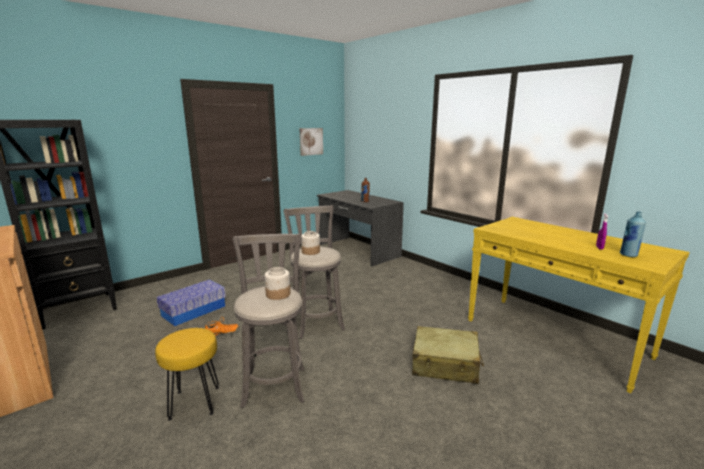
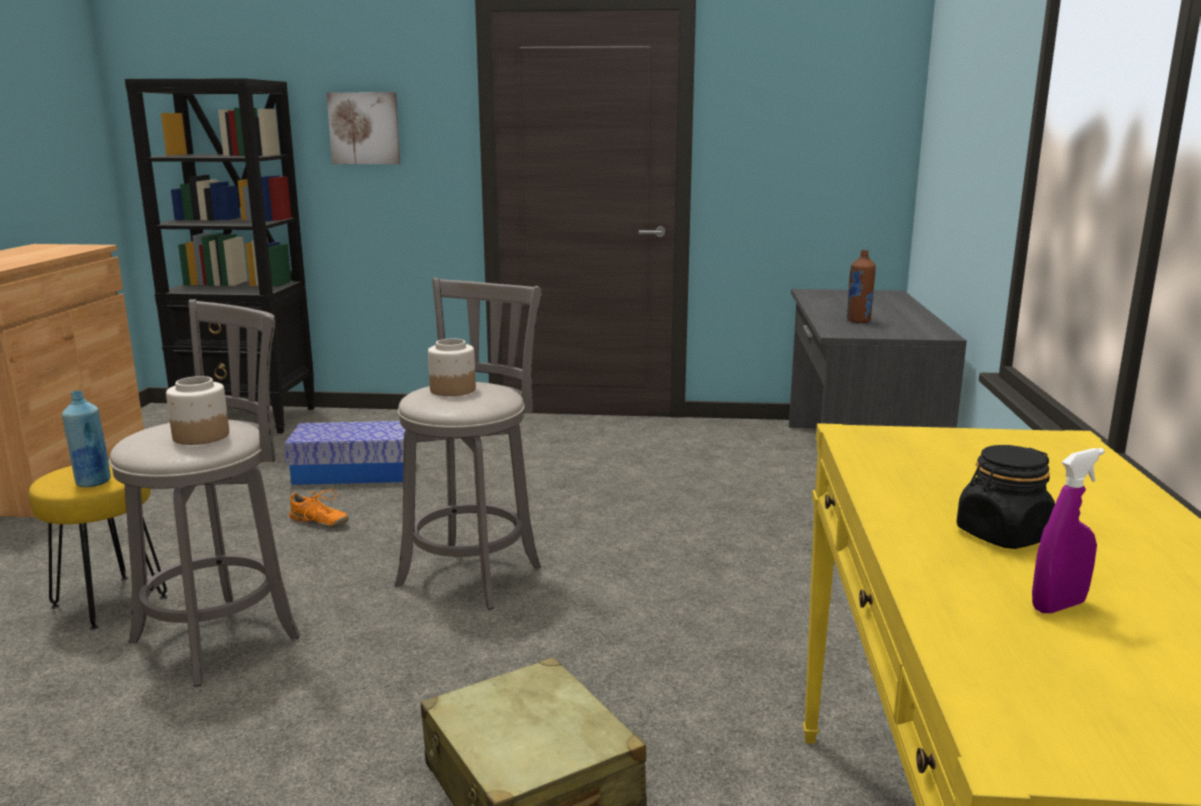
camera: 45 degrees right, 0 degrees up
(311, 141) = (799, 143): picture -> picture (364, 128)
(562, 239) = (1002, 535): none -> black jar
(628, 255) = (1094, 674): blue bottle -> blue bottle (92, 482)

